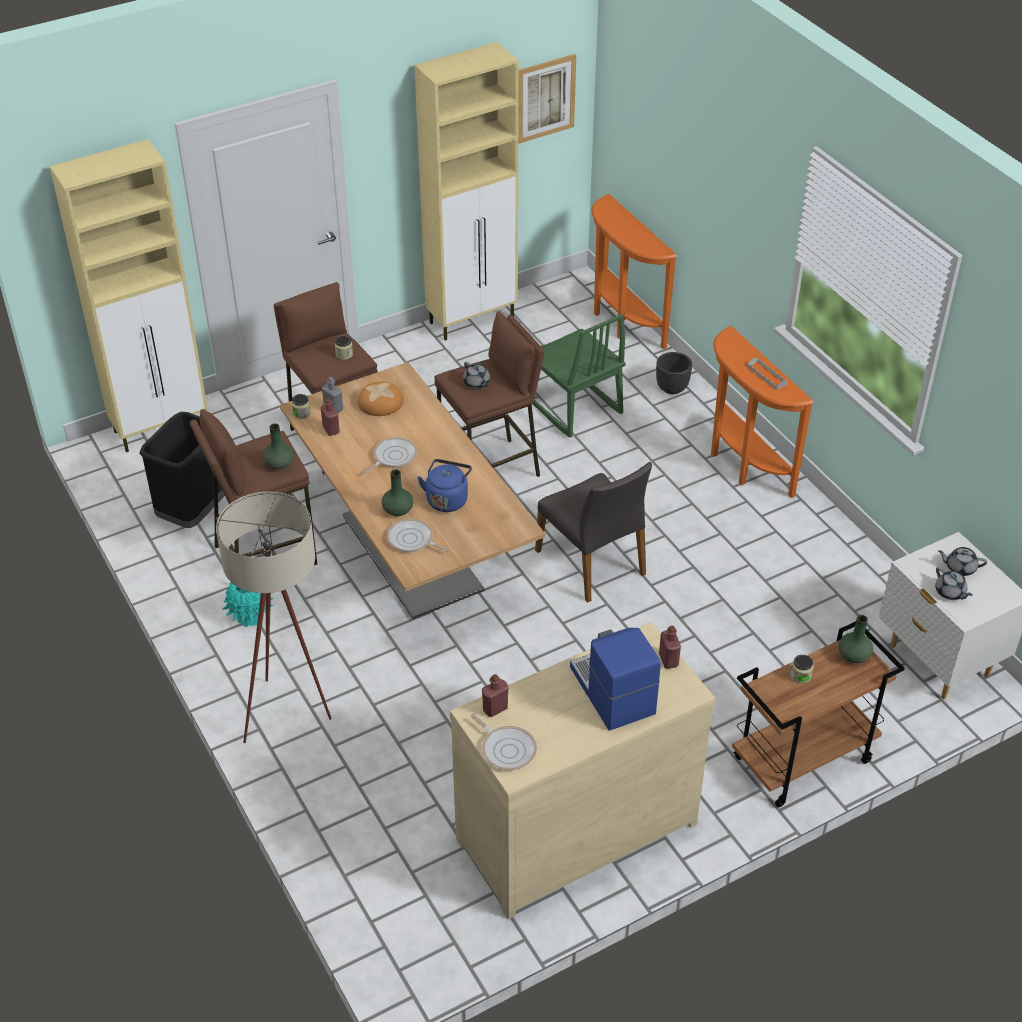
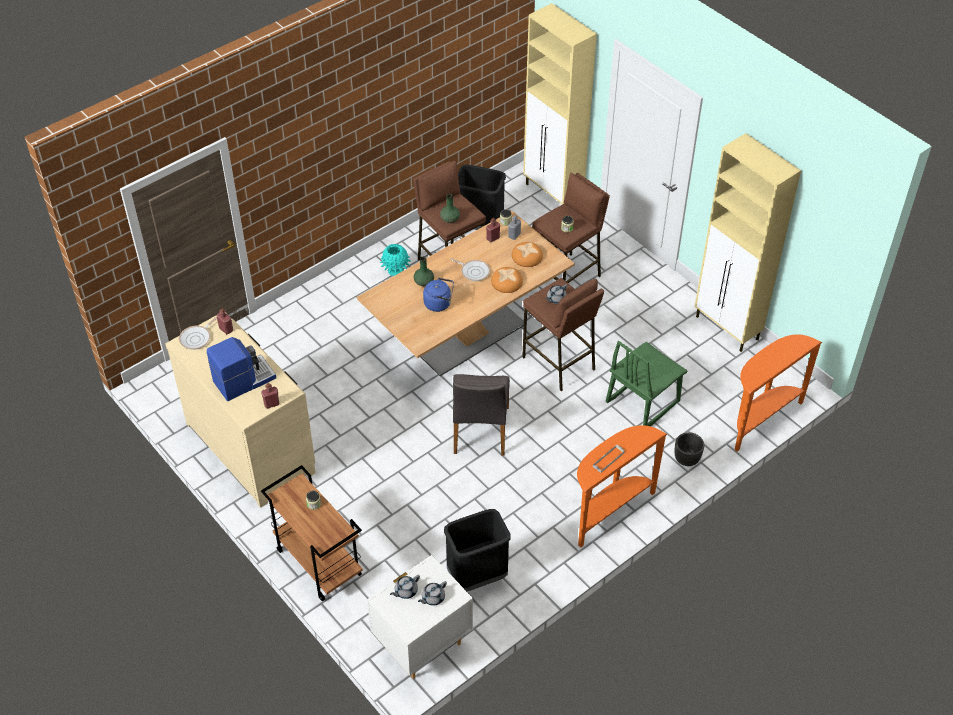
camera: 80 degrees right, 5 degrees up
(291, 715) = (321, 304): beige floor lamp -> none
(412, 540) = (398, 293): frying pan -> none
(425, 427) = (507, 282): none -> bread
(545, 98) = (827, 242): picture -> none
(592, 562) = (480, 430): grey chair -> grey chair turned 45 degrees counterclockwise
(832, 595) = (477, 576): none -> black trash can
(854, 655) = (336, 533): green vase -> none
(960, 568) = (432, 597): grey teapot -> grey teapot turned 135 degrees counterclockwise

